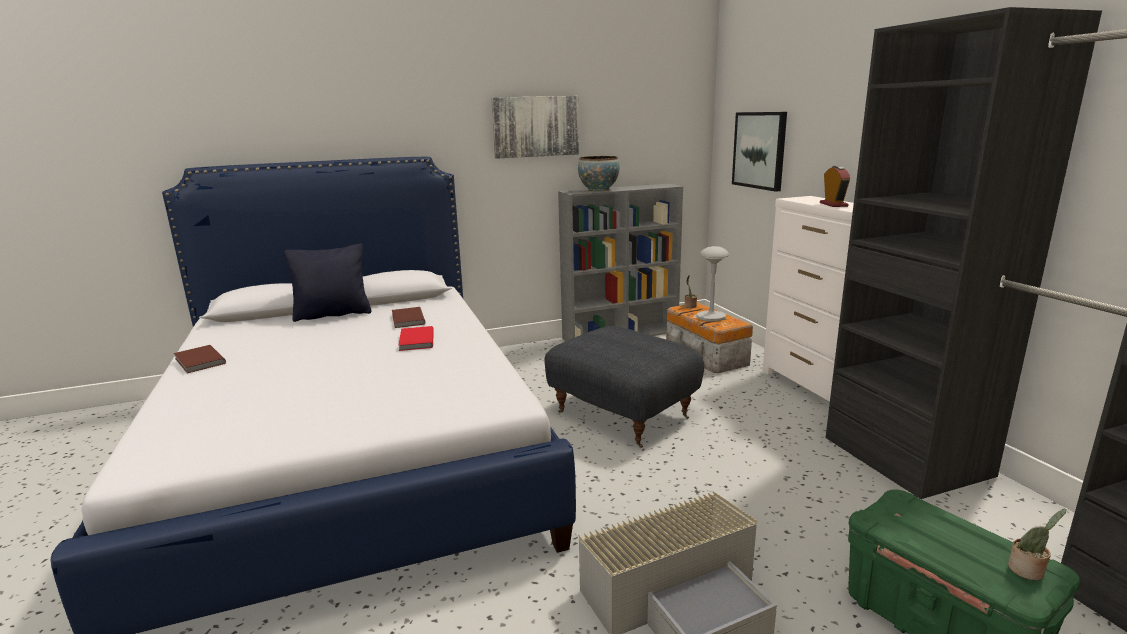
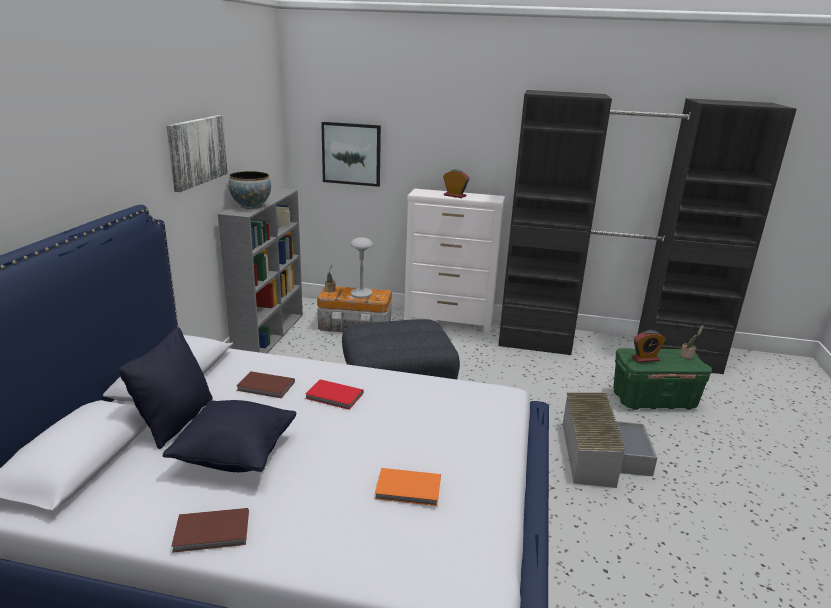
camera: 60 degrees left, 5 degrees up
(276, 401) = (409, 490): none -> orange book
(298, 340) = (236, 456): none -> black pillow
(910, 522) = (645, 358): none -> alarm clock

